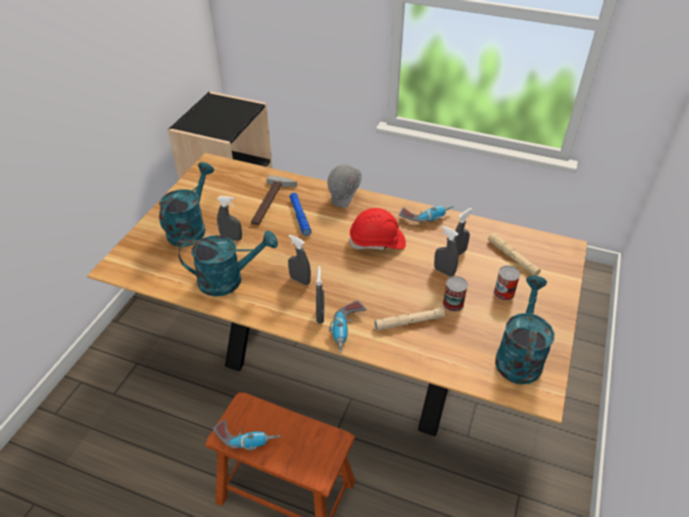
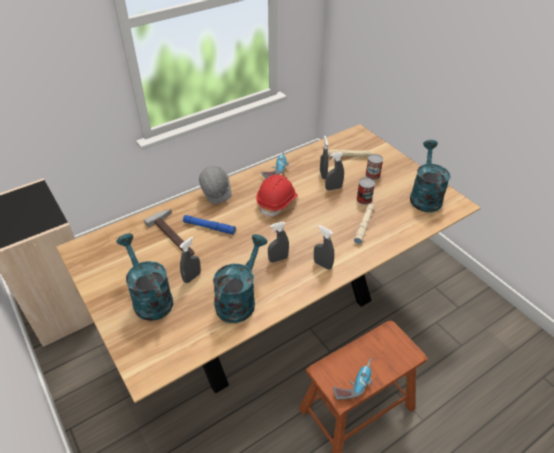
camera: 55 degrees left, 0 degrees up
(348, 331) = (348, 258): power drill -> none
(519, 355) = (425, 196): turquoise watering can -> turquoise watering can turned 45 degrees clockwise

